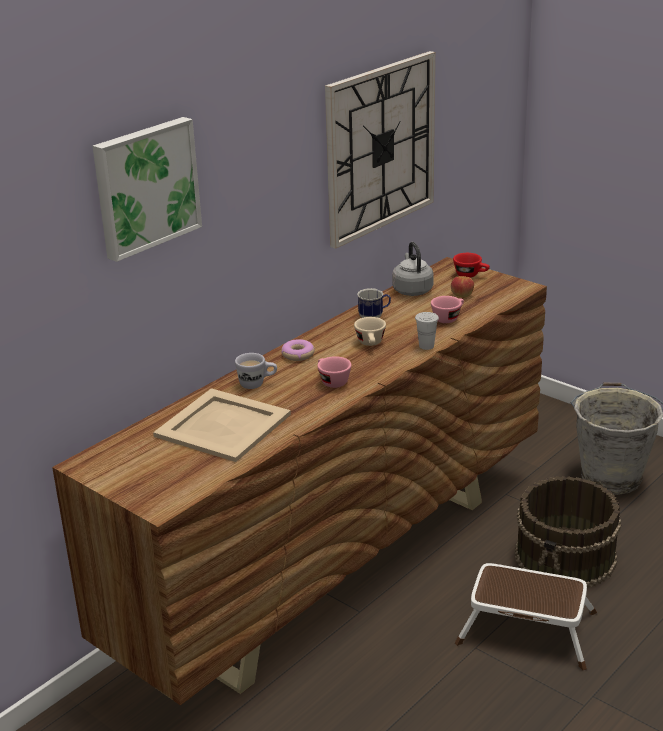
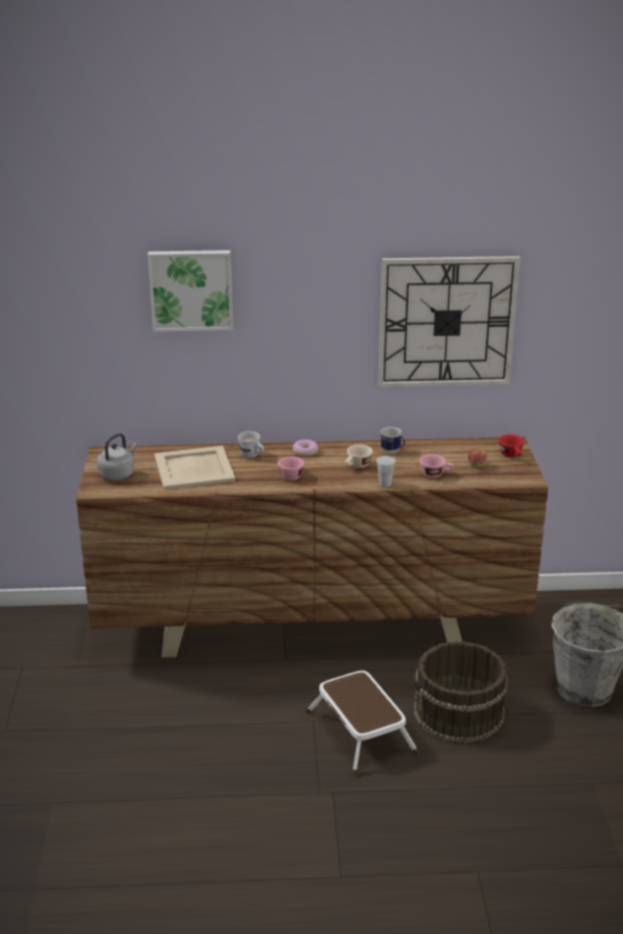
camera: 45 degrees right, 0 degrees up
(412, 290) = (452, 446): grey kettle -> grey kettle (118, 474)

